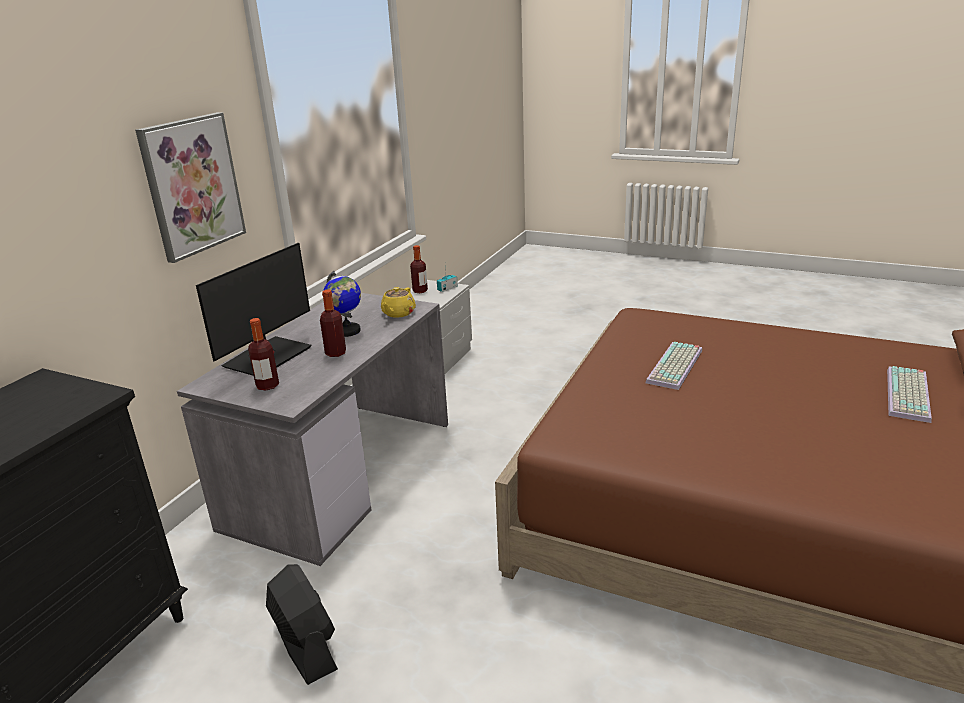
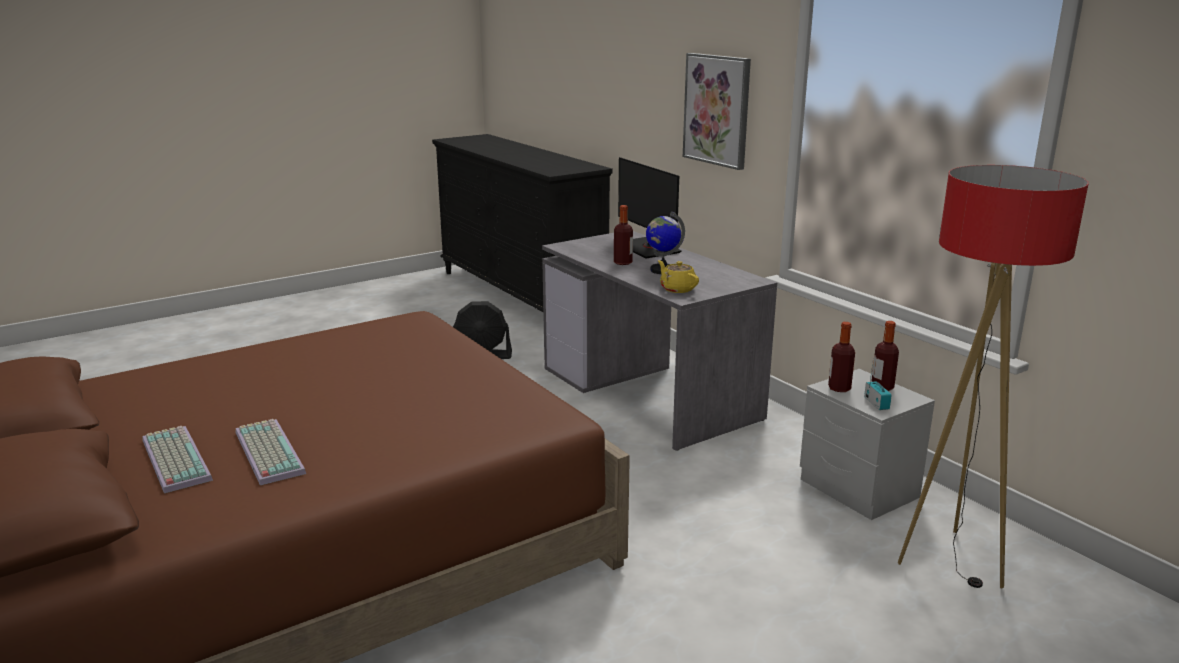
camera: 120 degrees right, 5 degrees down
(267, 386) = (598, 244): bottle -> bottle (839, 388)
(488, 328) = (951, 561): none -> floor lamp
(676, 367) = (422, 387): keyboard -> keyboard (266, 452)

